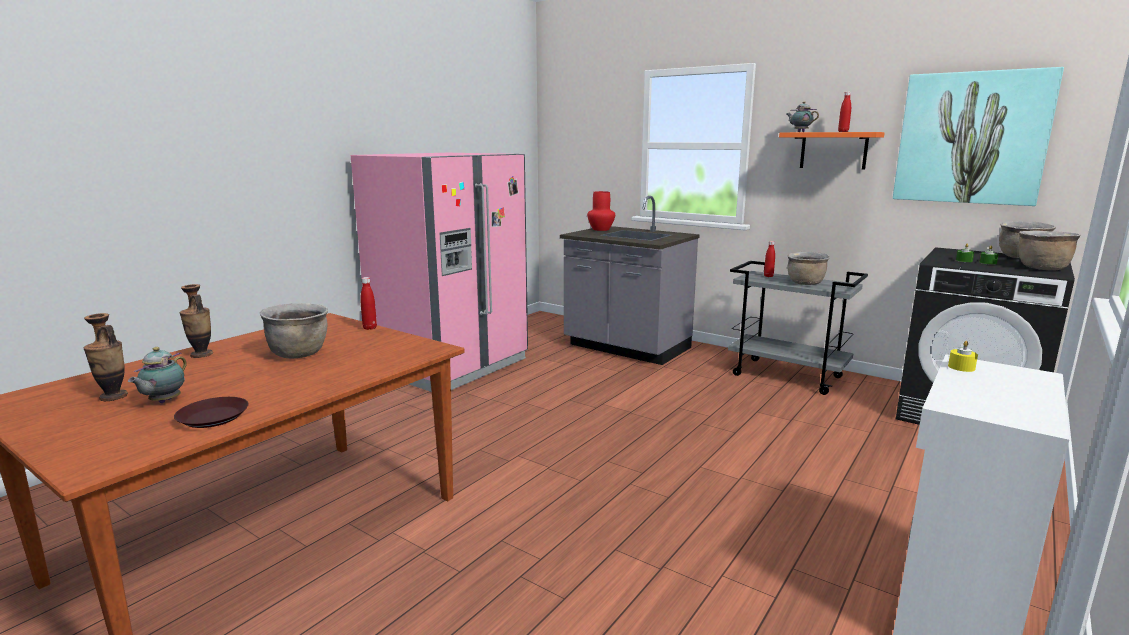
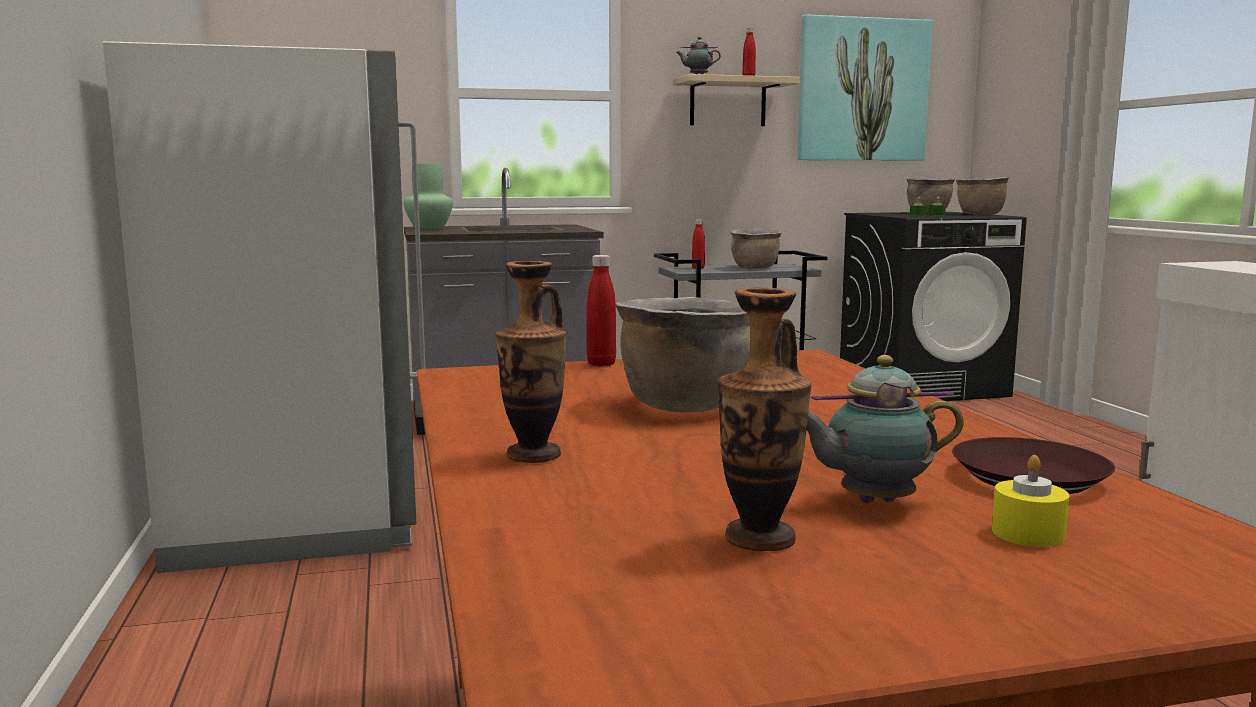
camera: 50 degrees left, 5 degrees down
(163, 402) = (871, 502): teapot -> teapot turned 120 degrees clockwise
(451, 366) = (303, 513): pink fridge -> white fridge
(600, 229) = (428, 228): red vase -> green vase
(833, 150) = (727, 102): orange shelf -> beige shelf
(961, 367) = (1203, 265): yellow candle -> yellow candle (1028, 533)

